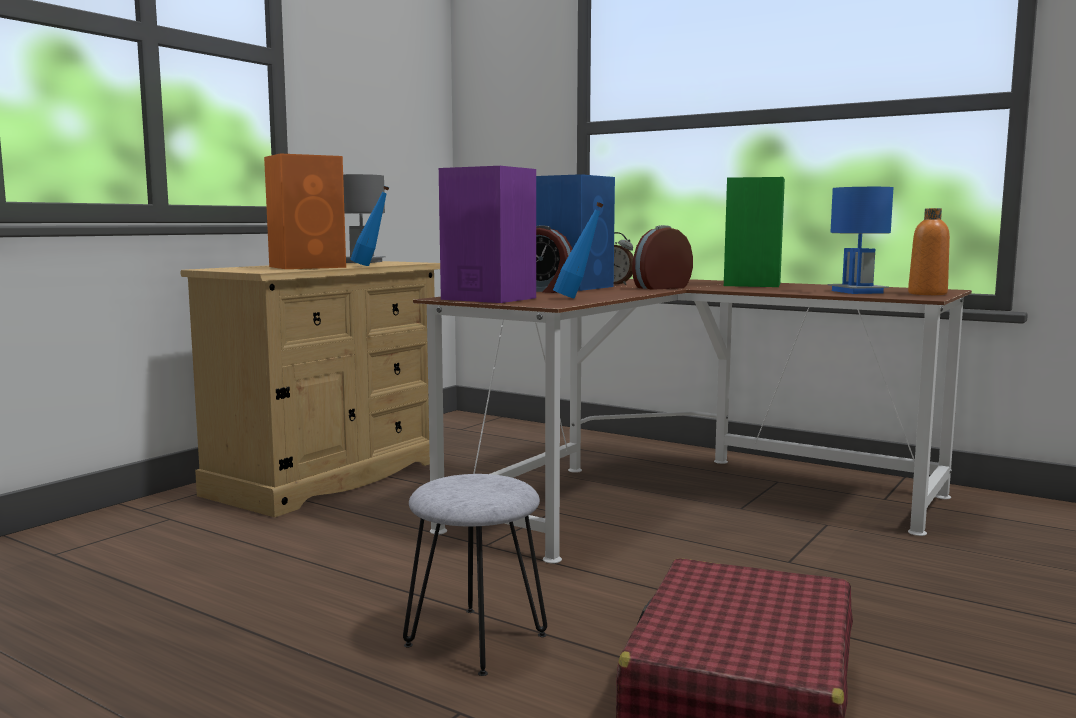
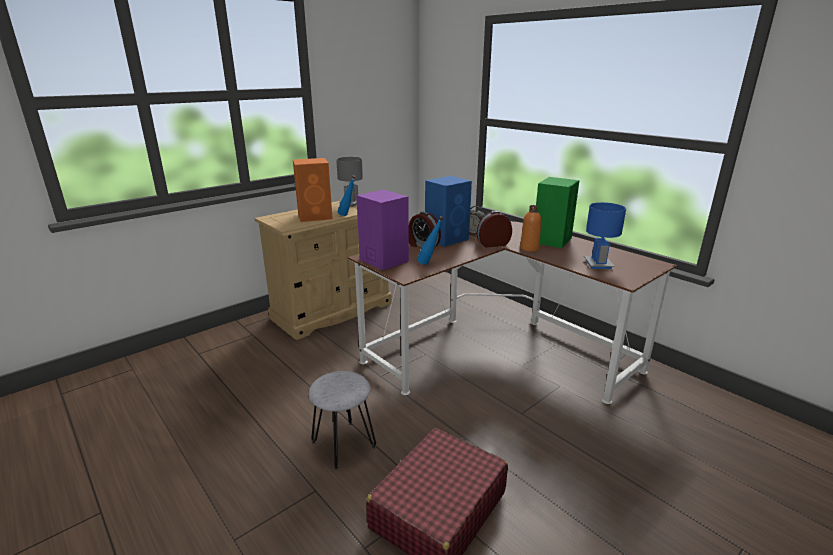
camera: 15 degrees right, 15 degrees up
(927, 294) = (637, 273): orange bottle -> orange bottle (529, 248)

